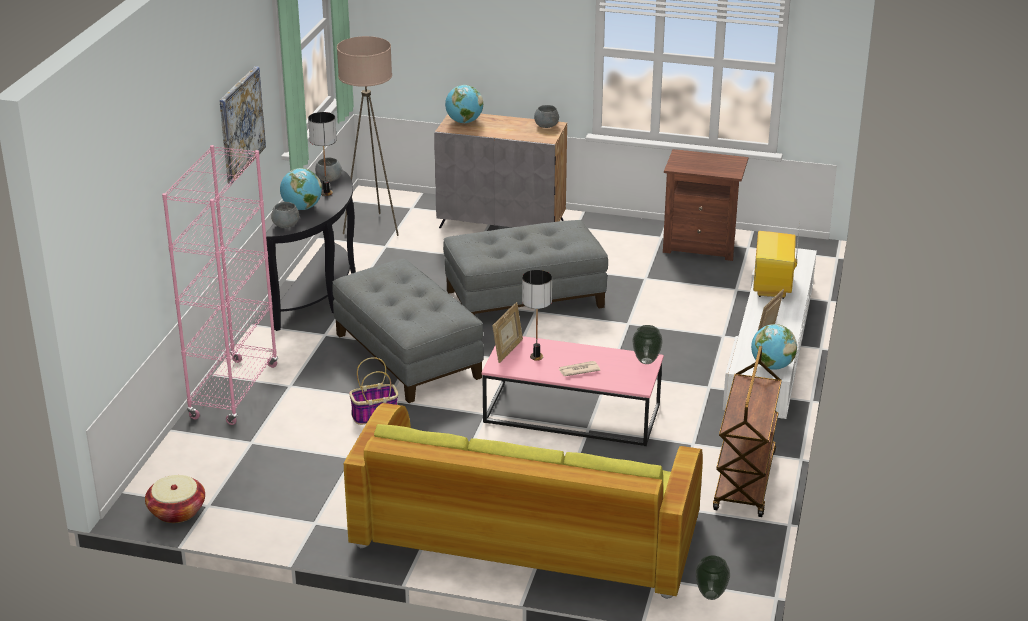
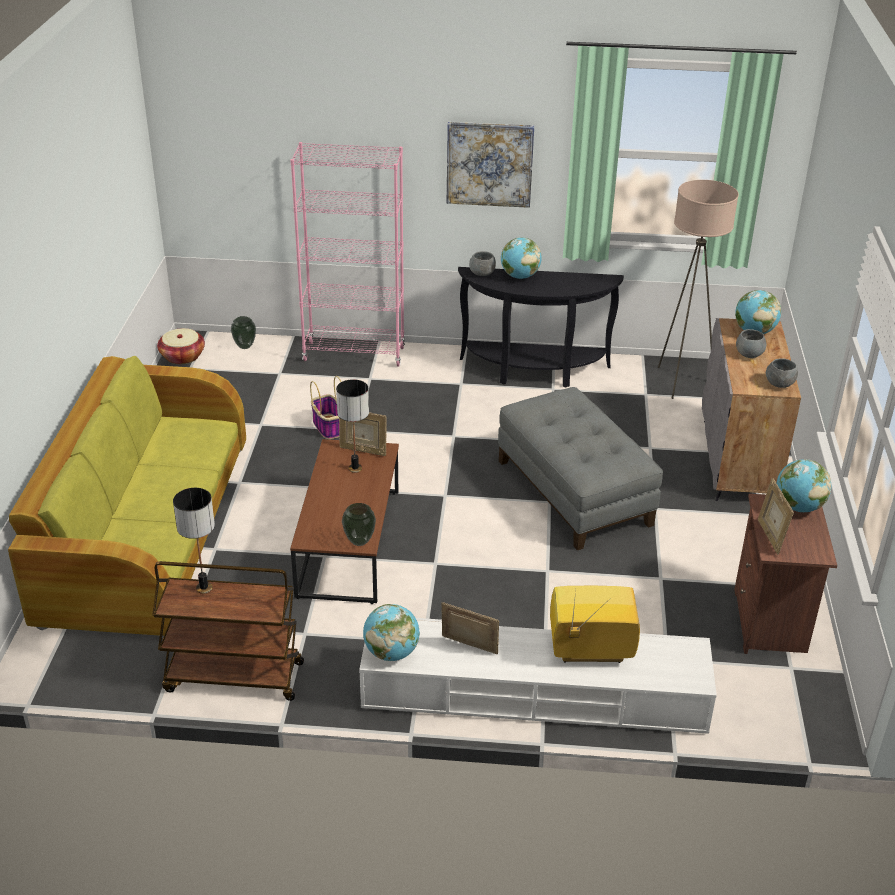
camera: 80 degrees right, 5 degrees up
(326, 193) = (556, 284): table lamp -> table lamp (204, 588)
(329, 179) = (587, 281): grey bowl -> grey bowl (749, 354)
(406, 356) = (435, 432): grey ottoman -> none
(572, 414) = (349, 543): pink coffee table -> brown coffee table
(578, 370) = (333, 497): newspaper -> none
(682, 157) = (798, 507): none -> globe
(711, 595) = (39, 657): vase -> vase (245, 346)
(716, 171) = (770, 537): none -> picture frame

